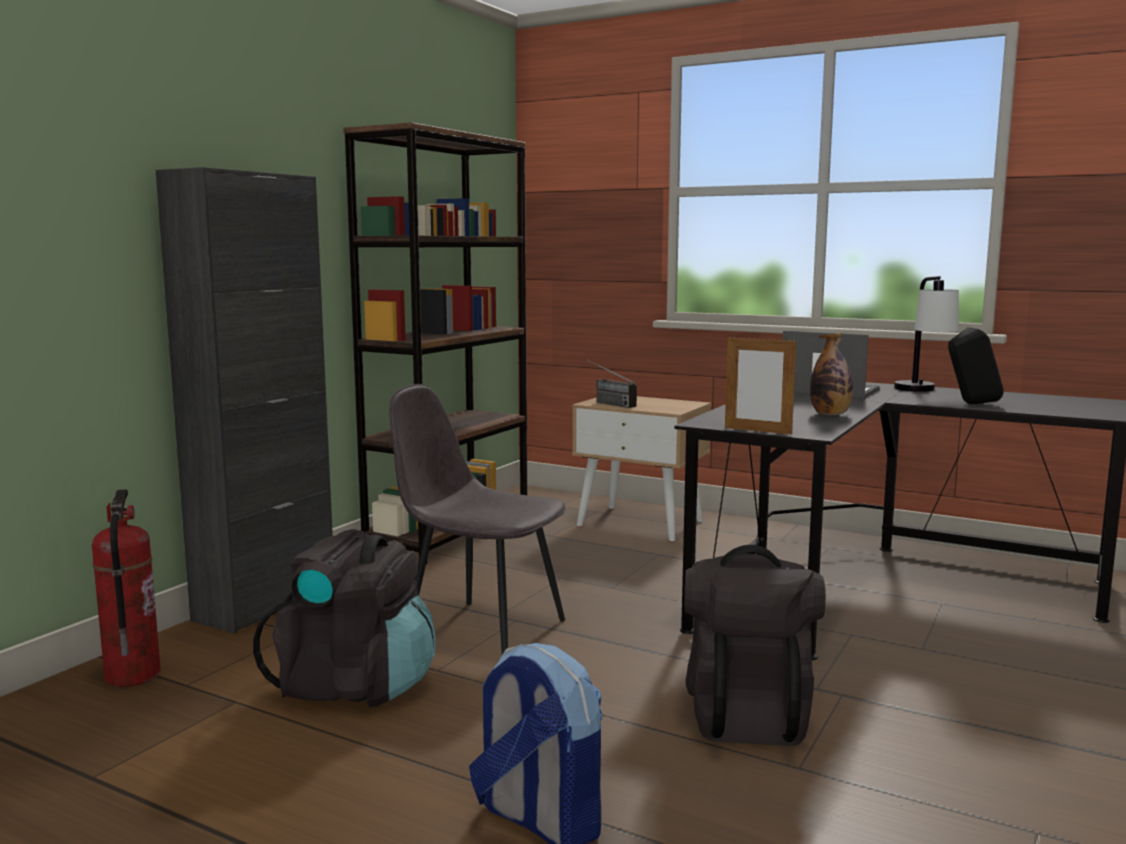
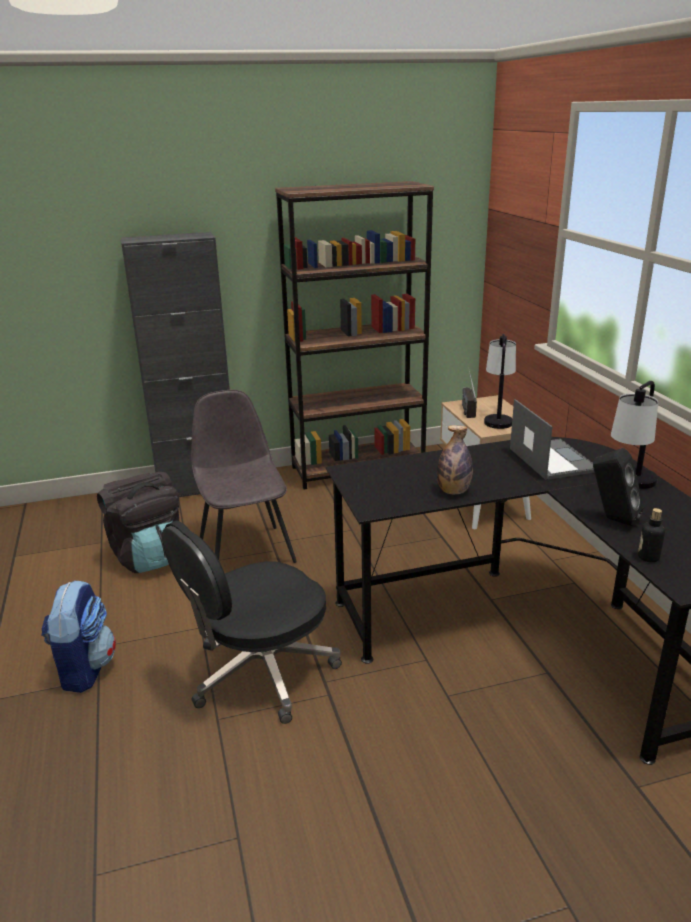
camera: 45 degrees right, 15 degrees up
(133, 675) = (95, 509): fire extinguisher -> none
(655, 403) = (497, 418): none -> table lamp
(746, 713) = (260, 673): black backpack -> black office chair
(757, 431) = (350, 492): picture frame -> none
(1050, 411) = (648, 557): none -> bottle

